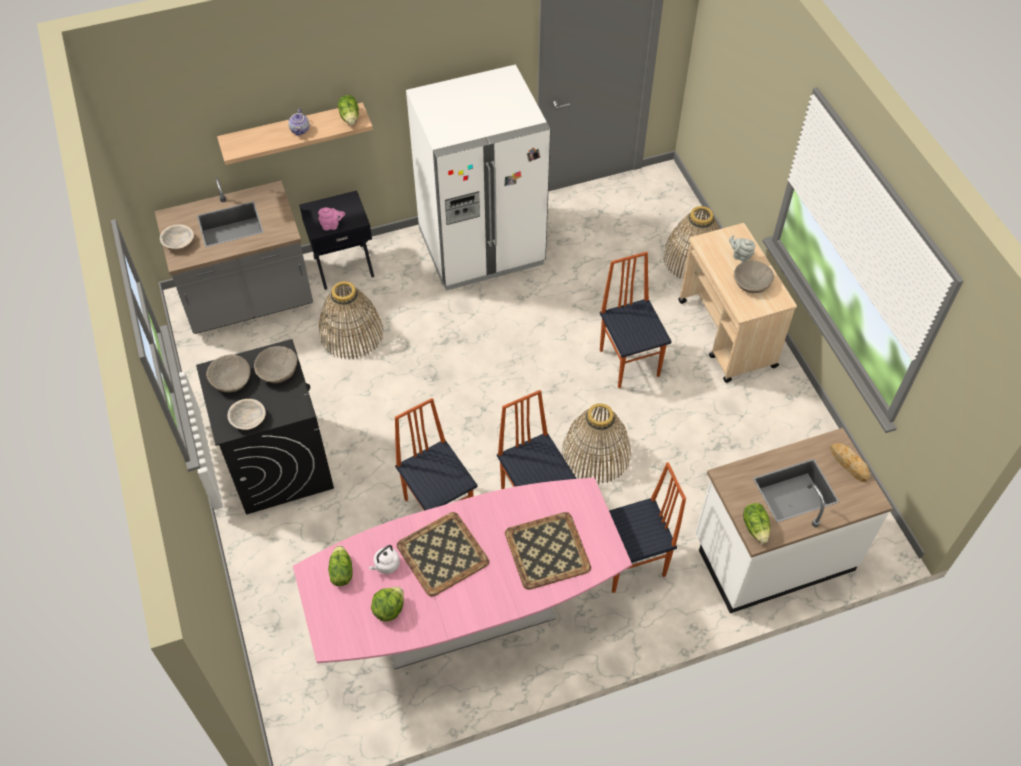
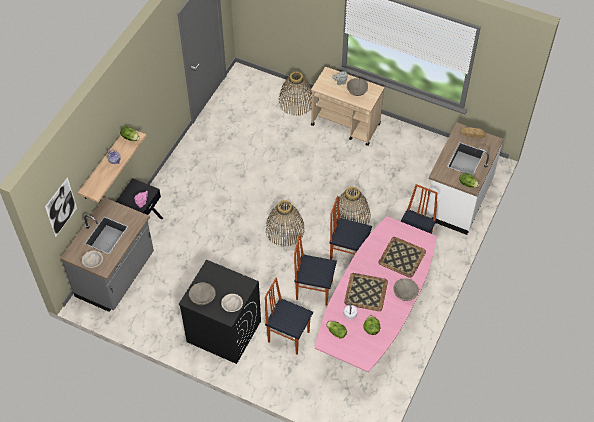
camera: 45 degrees left, 0 degrees up
(171, 136) = (61, 207): none -> picture
(277, 370) = (218, 276): beige bowl -> beige bowl (405, 293)
(351, 333) = (185, 251): basket -> basket (284, 230)
(481, 247) = (197, 166): white fridge -> none
(630, 362) = (321, 167): chair -> chair (288, 336)

